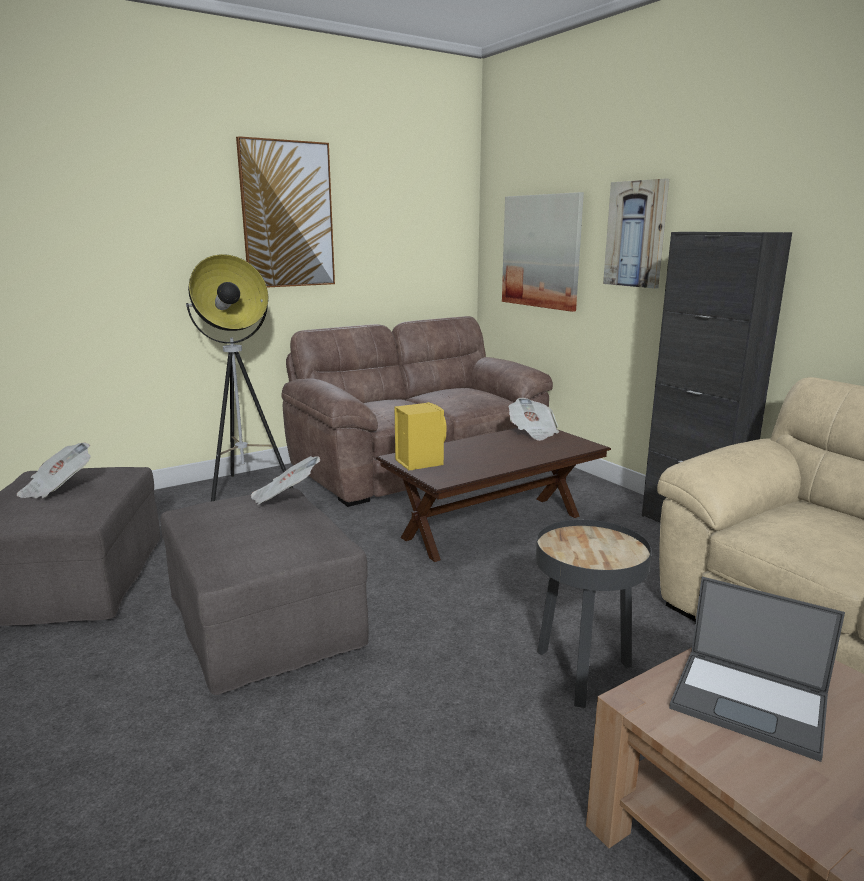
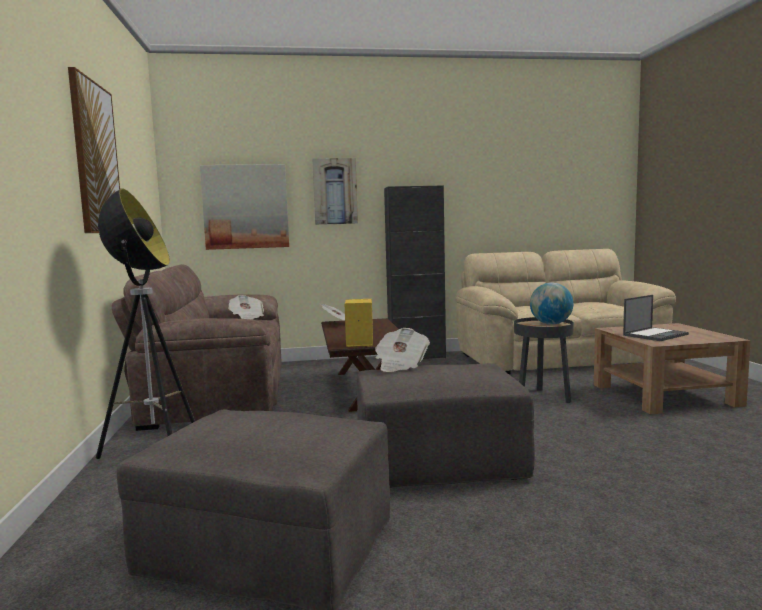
camera: 65 degrees left, 10 degrees down
(57, 488) = (265, 428): newspaper -> newspaper (247, 317)
(606, 554) = (551, 324): none -> globe

